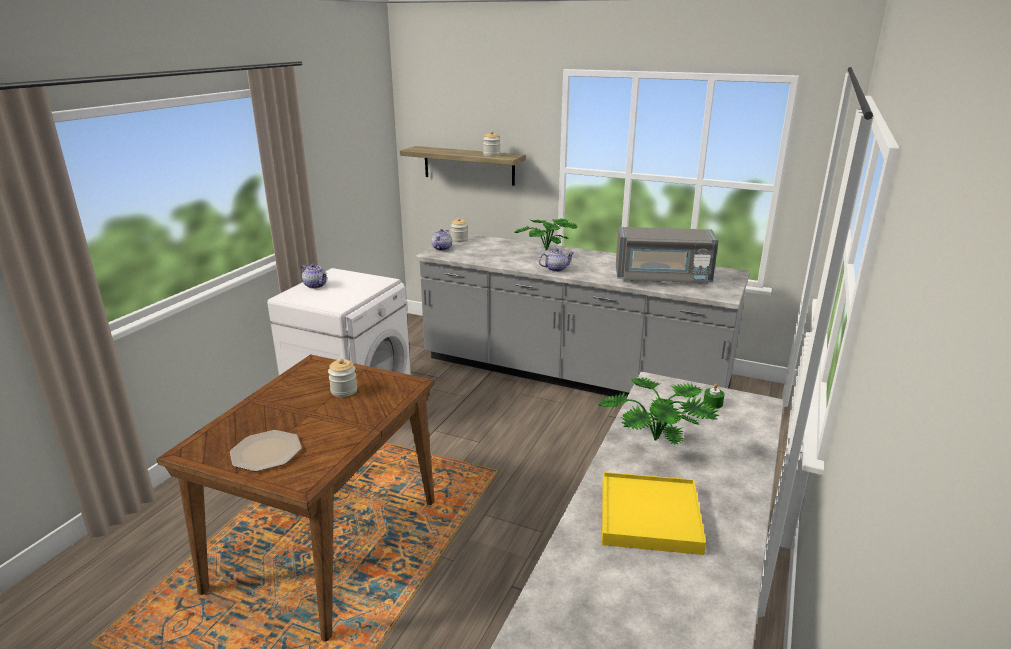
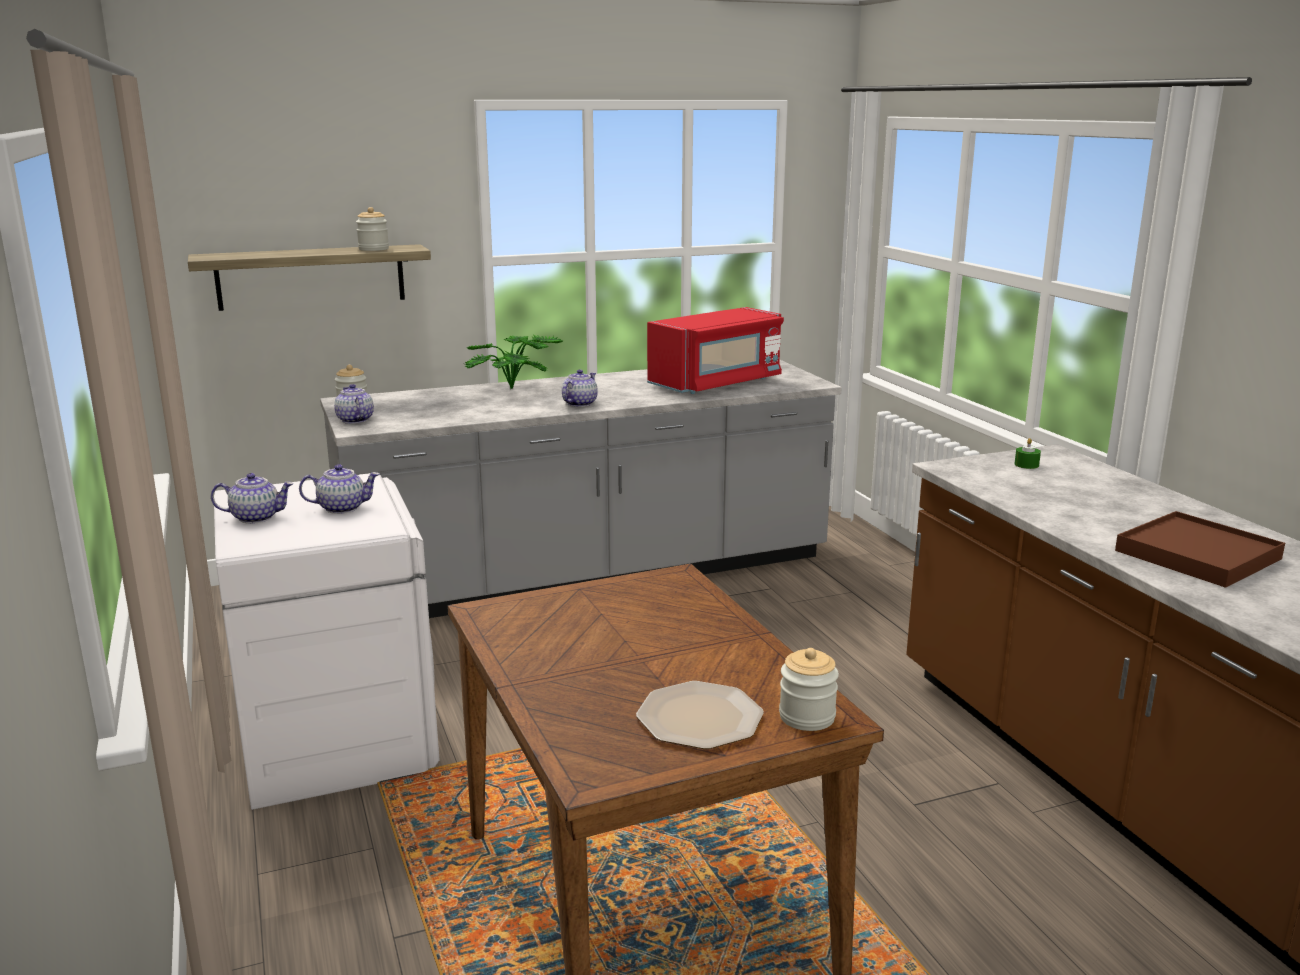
camera: 45 degrees left, 5 degrees down
(344, 390) = (615, 618): jar -> jar (807, 717)
(349, 292) = (342, 508): none -> teapot
(649, 516) = (1197, 555): yellow tray -> brown tray
(654, 443) = (1069, 508): potted plant -> none
(662, 278) = (717, 383): grey microwave -> red microwave

